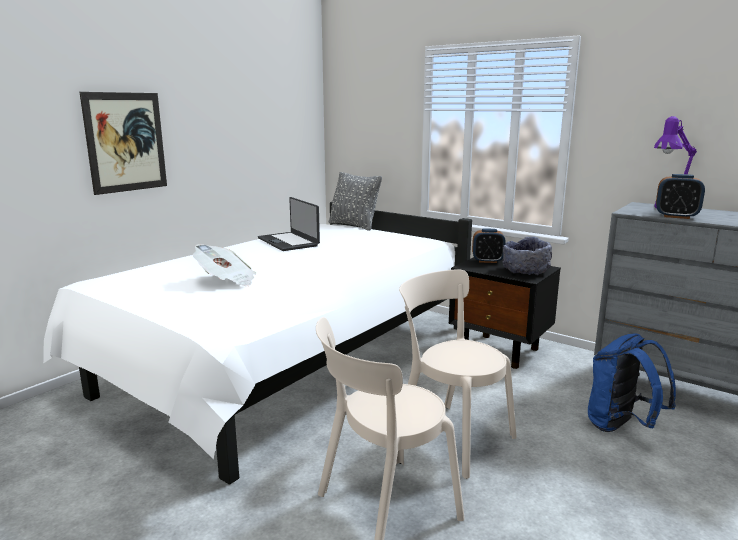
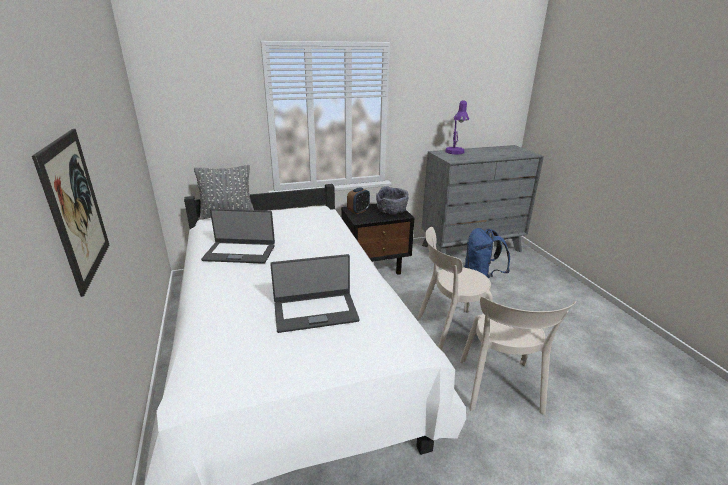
camera: 55 degrees left, 10 degrees up
(227, 281) = (315, 311): newspaper -> laptop
(676, 216) = (474, 158): alarm clock -> none

